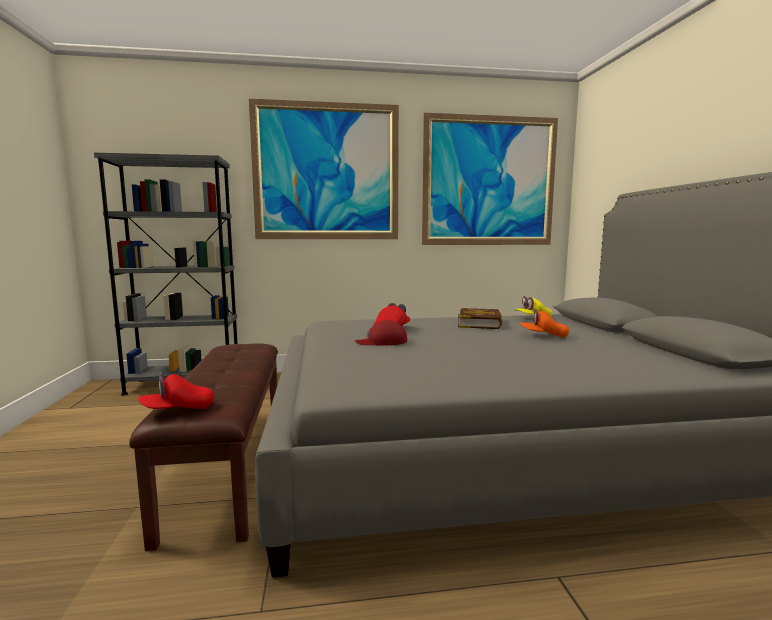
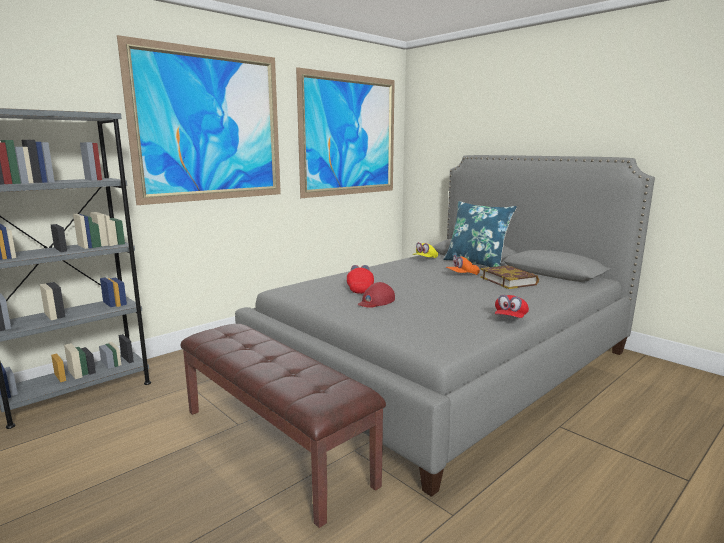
camera: 35 degrees left, 5 degrees up
(178, 410) = (320, 399): red cap -> red cap (510, 319)
(480, 323) = (403, 270): book -> book (508, 281)
(593, 328) = (476, 263): none -> blue pillow

